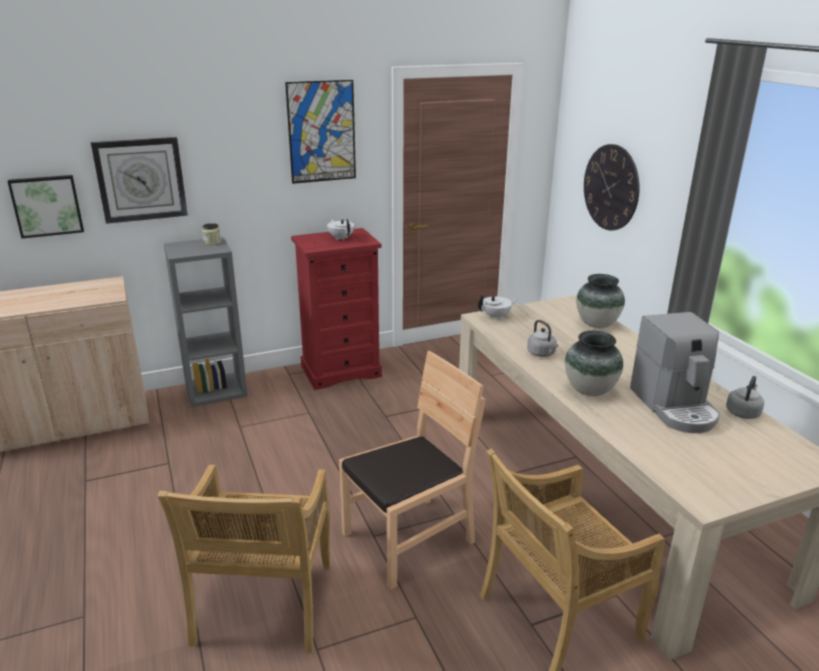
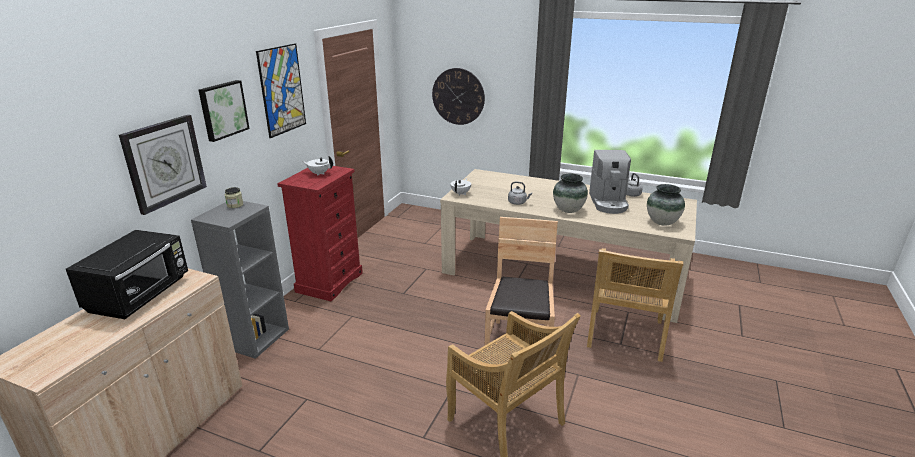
camera: 45 degrees left, 0 degrees up
(47, 205) = (86, 213): picture -> picture (222, 110)
(65, 293) = (141, 295): none -> black microwave
(596, 324) = (512, 179): vase -> vase (662, 222)
(675, 407) = (608, 202): coffee machine -> coffee machine turned 60 degrees clockwise

